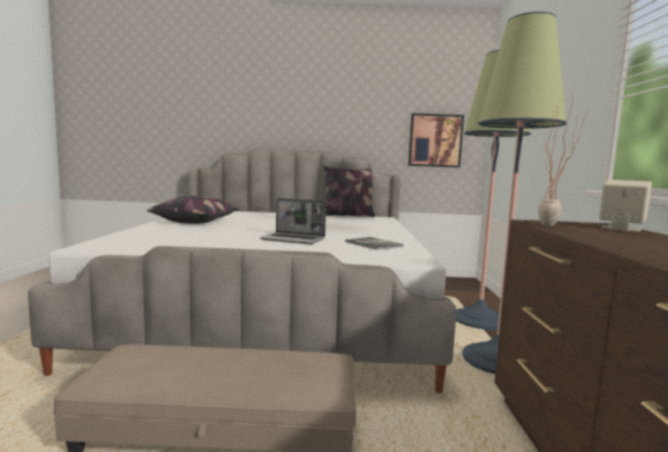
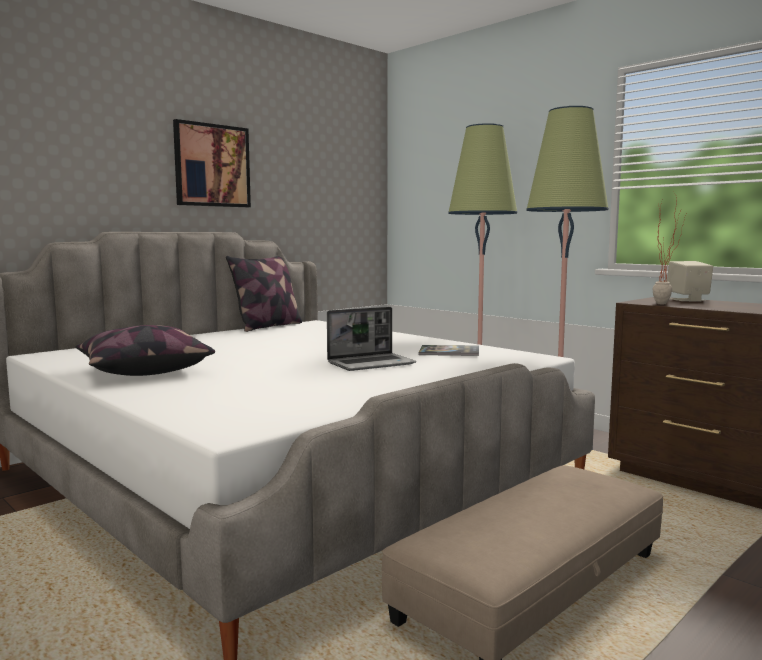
camera: 45 degrees left, 0 degrees up
(435, 140) = (338, 214): picture -> picture (212, 165)

